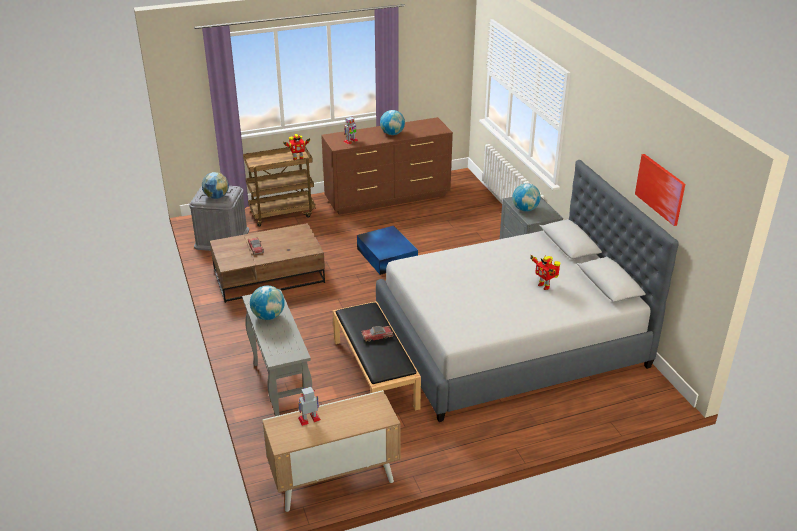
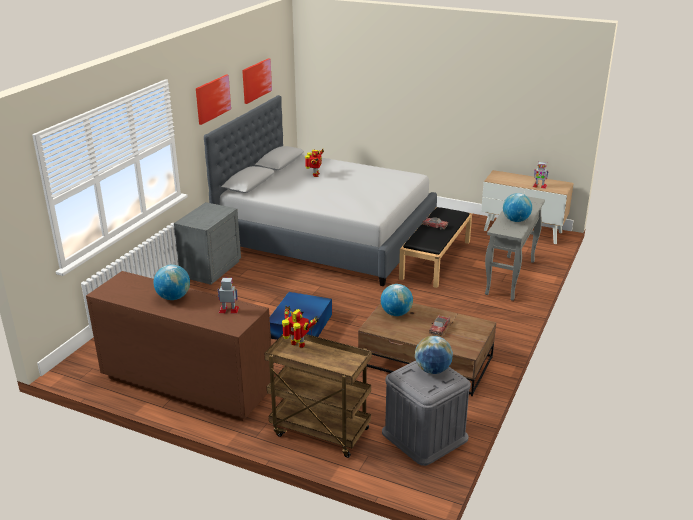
camera: 135 degrees left, 5 degrees down
(525, 209) = (213, 216): globe -> globe (396, 313)
(603, 141) = (212, 99): none -> picture

